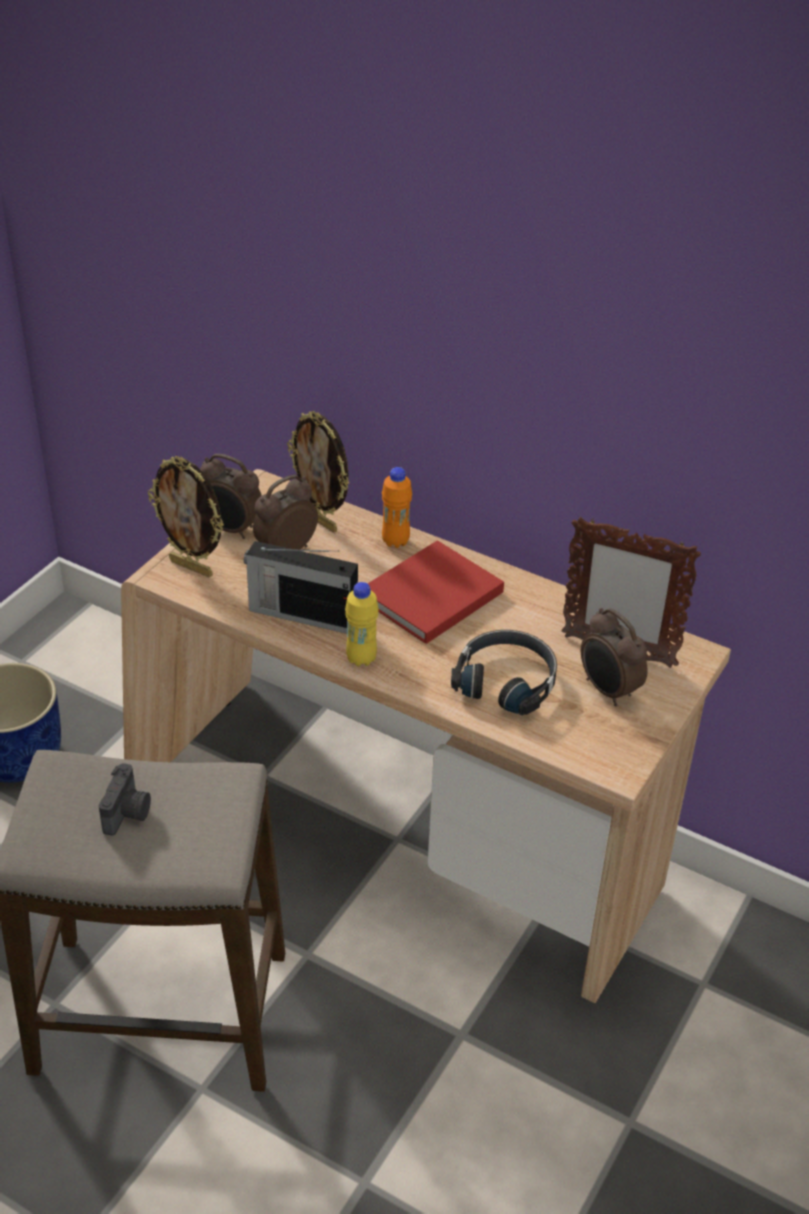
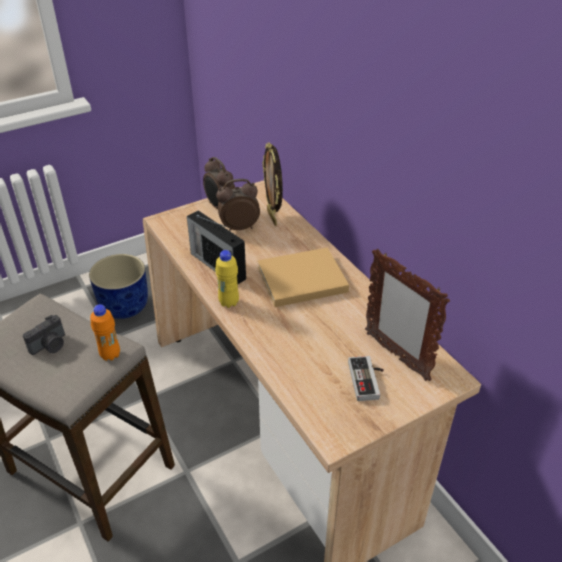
camera: 30 degrees right, 0 degrees up
(192, 567) = (182, 221): picture frame -> none
(395, 541) = (306, 241): orange bottle -> orange bottle (110, 355)
(428, 597) = (299, 280): red book -> beige book
(506, 681) = (306, 348): black headphones -> none
(607, 691) = (368, 380): alarm clock -> game controller

